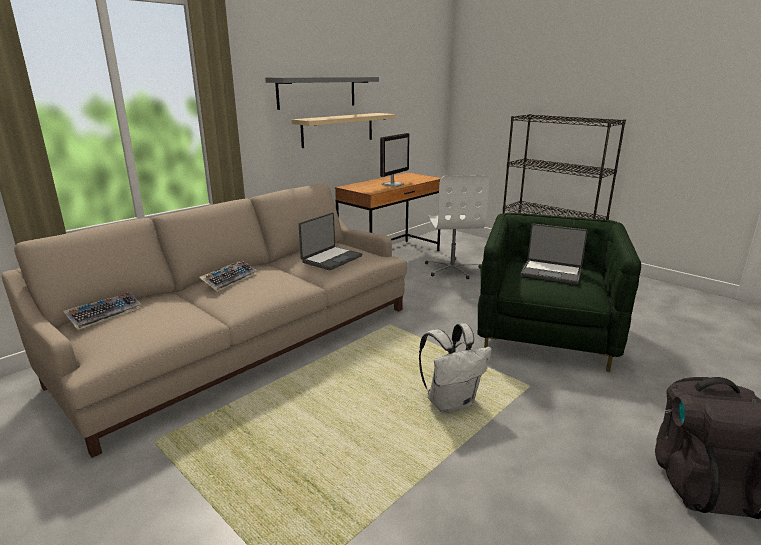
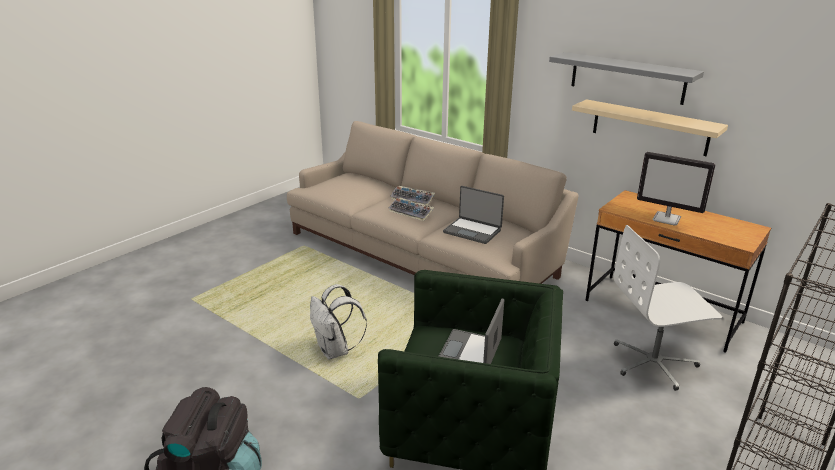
camera: 85 degrees right, 5 degrees up
(105, 314) = (355, 177): keyboard -> keyboard (412, 212)

